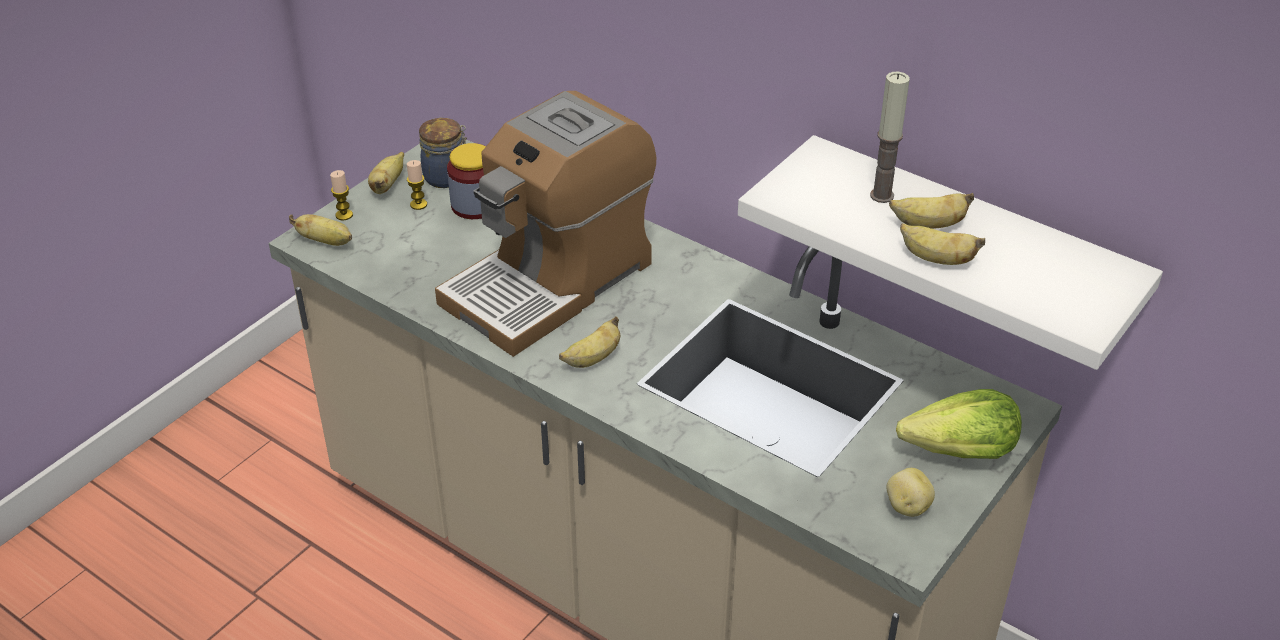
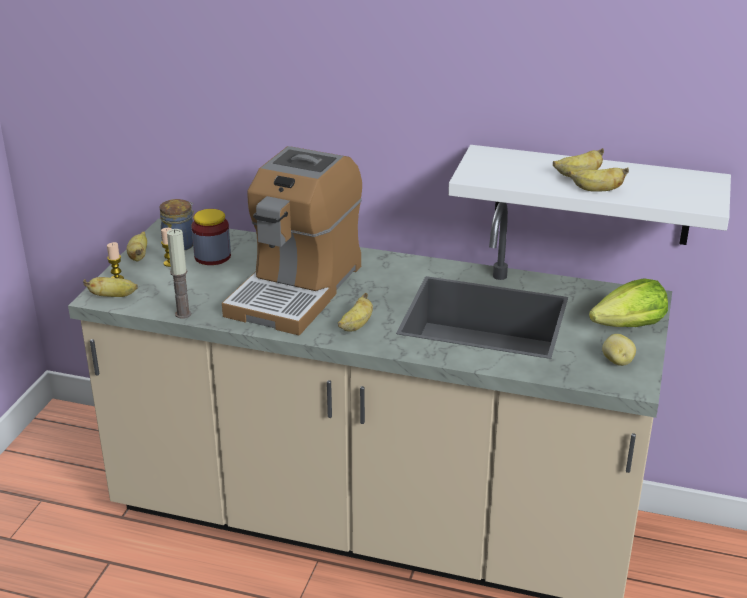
camera: 20 degrees left, 10 degrees down
(882, 195) = (538, 166): candle -> candle (183, 314)

